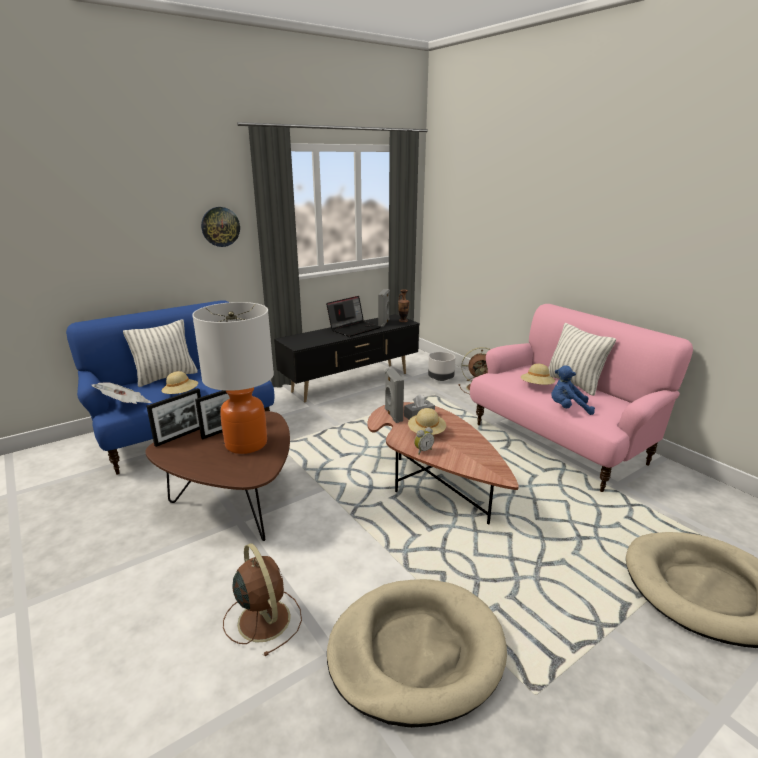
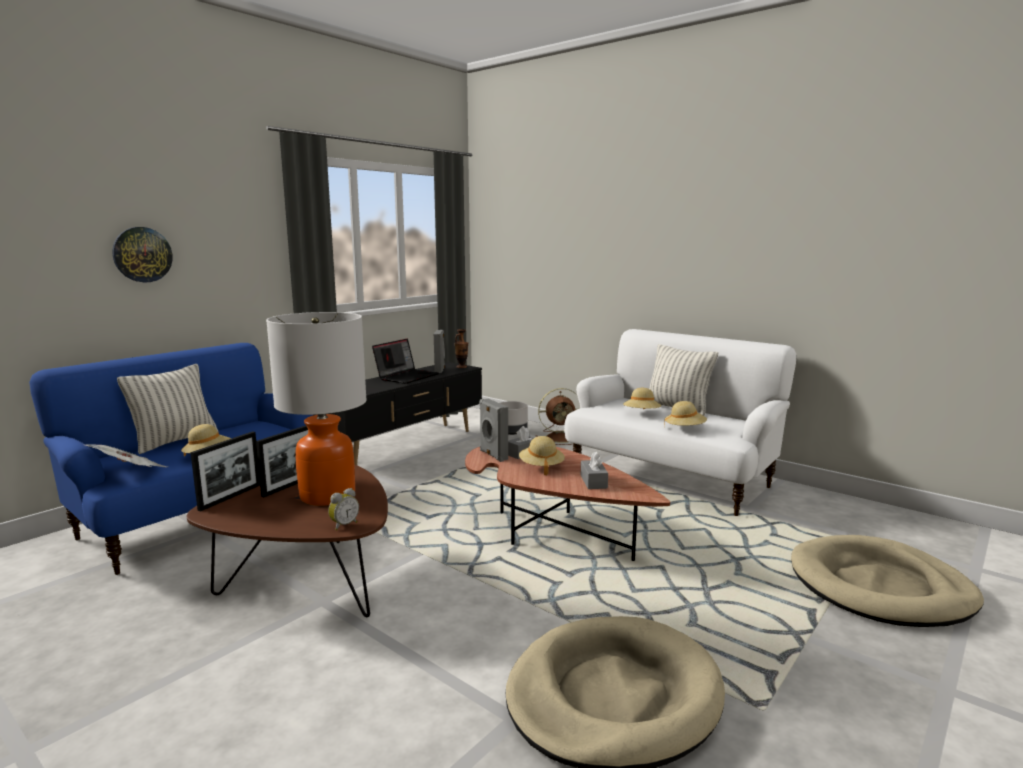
camera: 15 degrees left, 10 degrees down
(220, 226) = (241, 250): wall clock -> wall clock (142, 254)
(263, 618) = (405, 699): brown fan -> none
(423, 450) = (547, 483): alarm clock -> alarm clock (343, 525)
(462, 455) = (593, 481): none -> grey tissue box
(559, 442) = (671, 478): pink sofa -> white sofa
(568, 408) = (685, 429): blue plush toy -> beige hat

